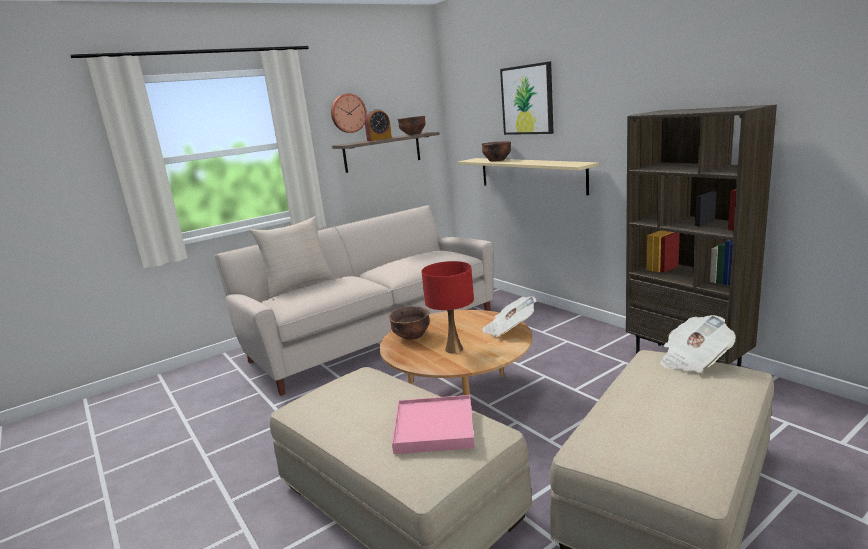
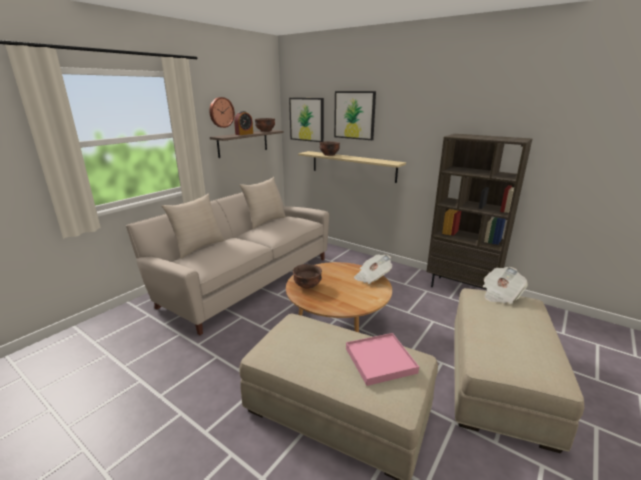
camera: 20 degrees left, 5 degrees up
(401, 256) = (265, 221): none -> beige pillow
(453, 349) = (344, 294): red table lamp -> none
(471, 113) = (307, 119): none -> picture

